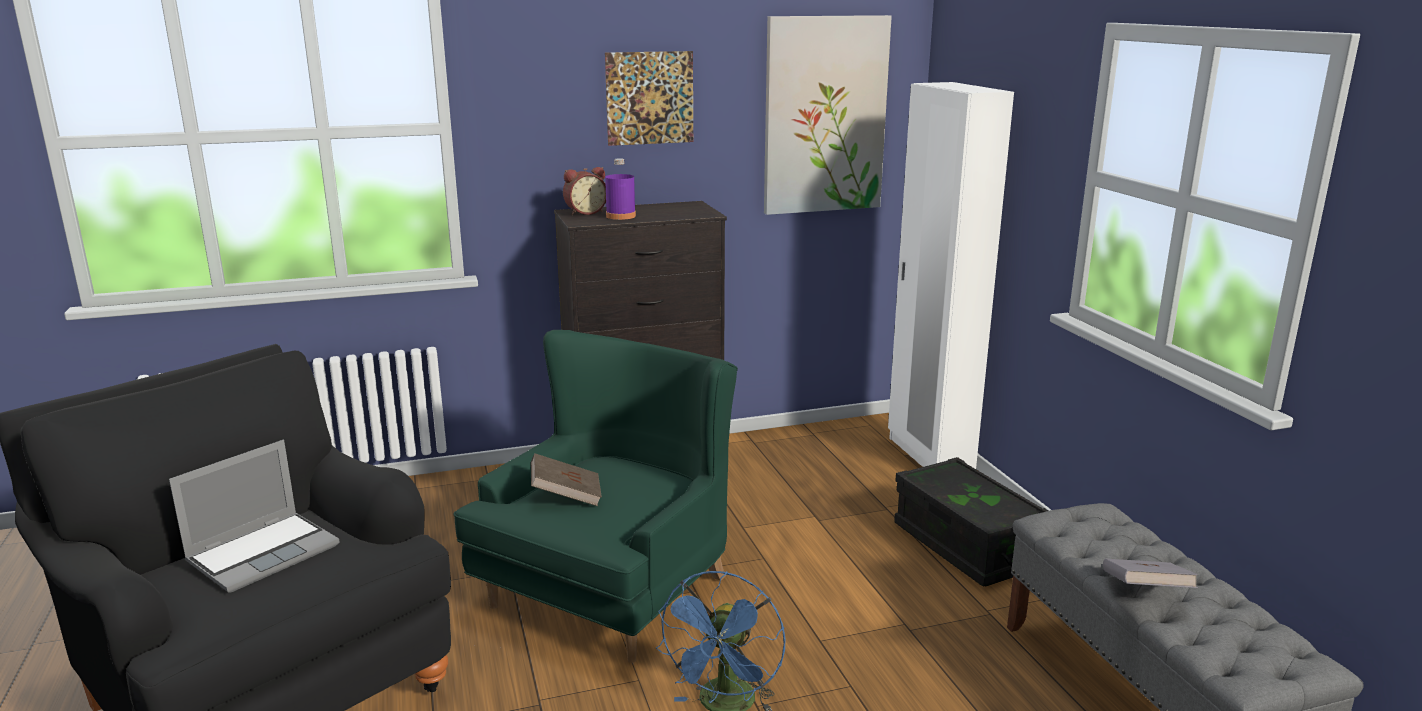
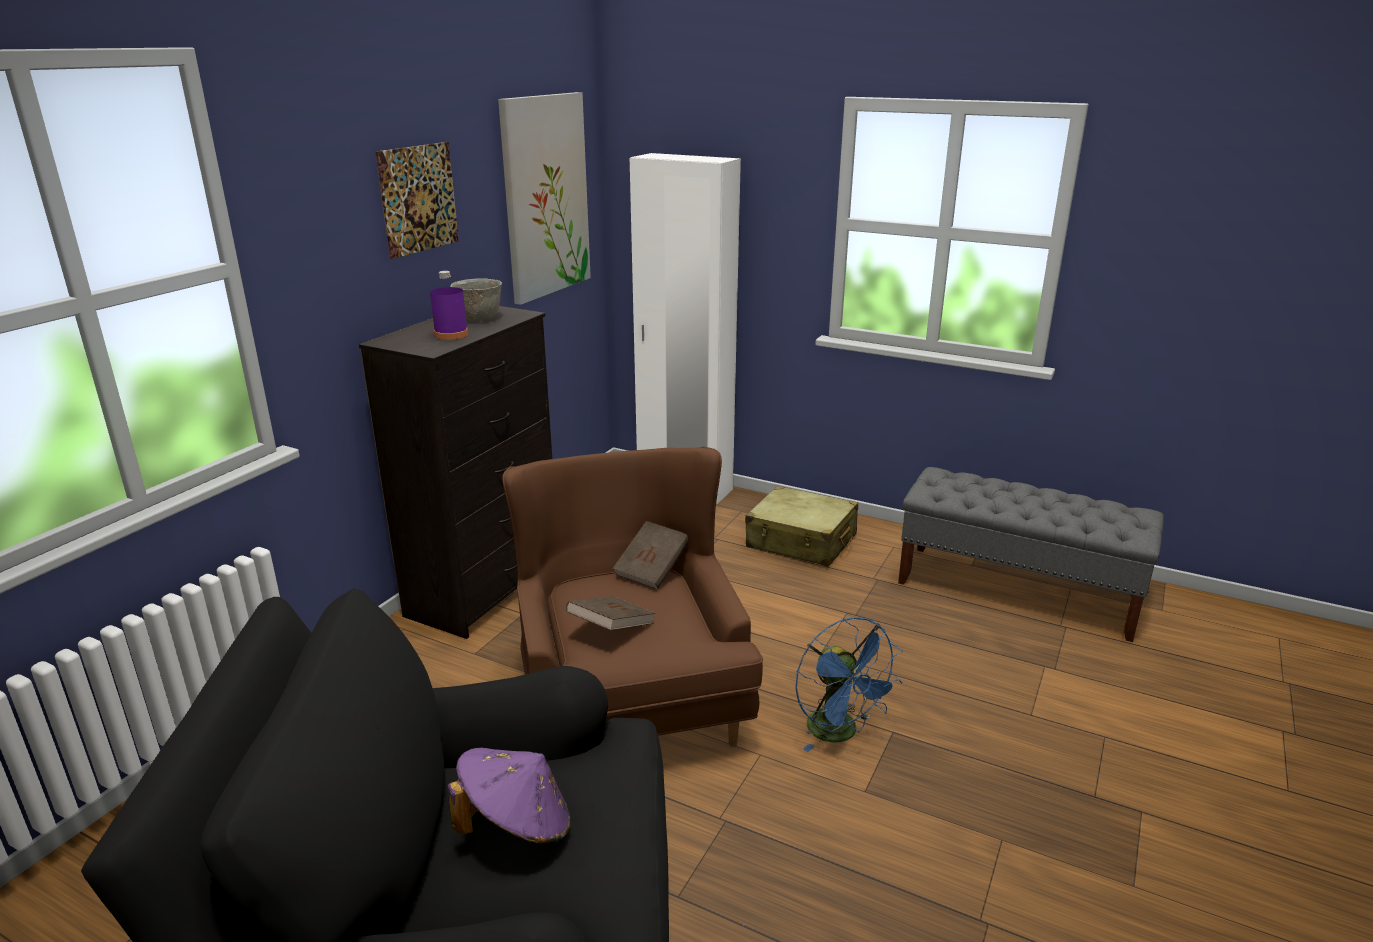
camera: 45 degrees left, 5 degrees up
(264, 552) = (516, 825): laptop -> purple hat
(585, 212) = (403, 339): alarm clock -> none
(614, 587) = (629, 700): green armchair -> brown armchair
(668, 211) = (478, 319): none -> grey bowl
(670, 473) = (652, 570): none -> brown book
(966, 546) = (801, 541): black storage box -> beige suitcase
(1144, 592) = (1035, 512): grey book -> none

